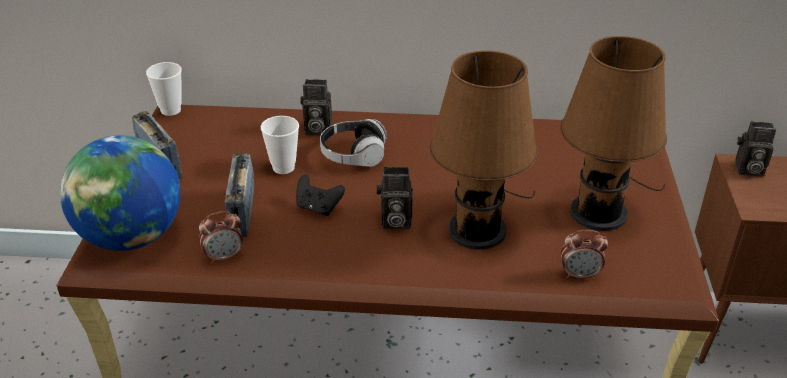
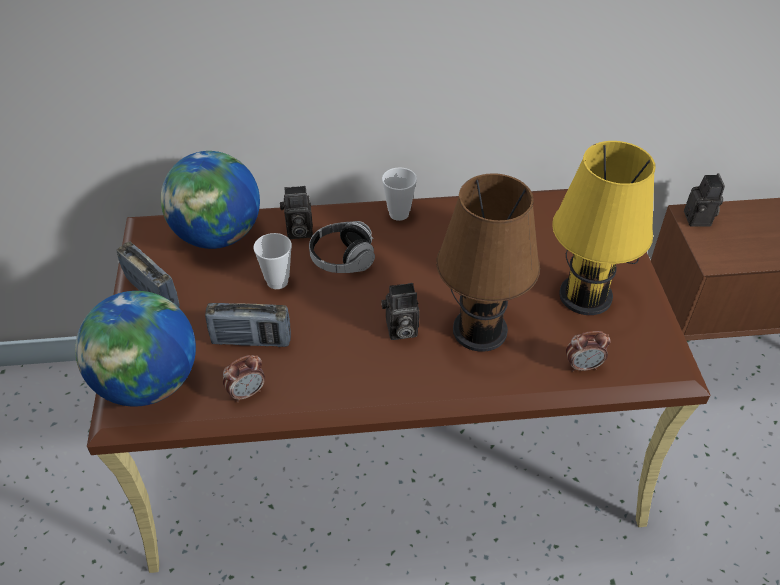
camera: 10 degrees left, 10 degrees up
(170, 110) = (144, 225): cup -> cup (399, 214)
(238, 125) = (218, 236): none -> globe
(242, 213) = (251, 340): radio -> radio turned 75 degrees counterclockwise
(318, 208) = (323, 324): black game controller -> none
(600, 209) = (586, 291): brown table lamp -> yellow table lamp
(747, 170) = (699, 220): camera -> camera turned 90 degrees counterclockwise

